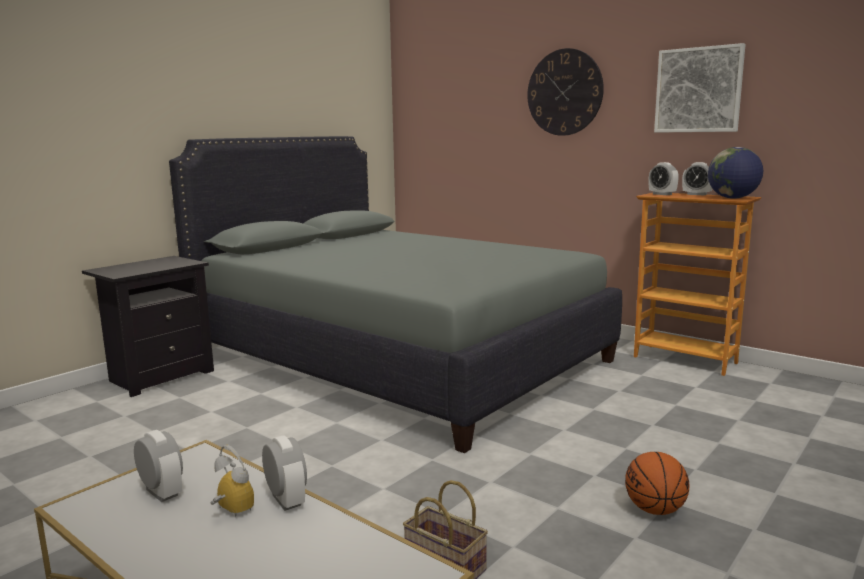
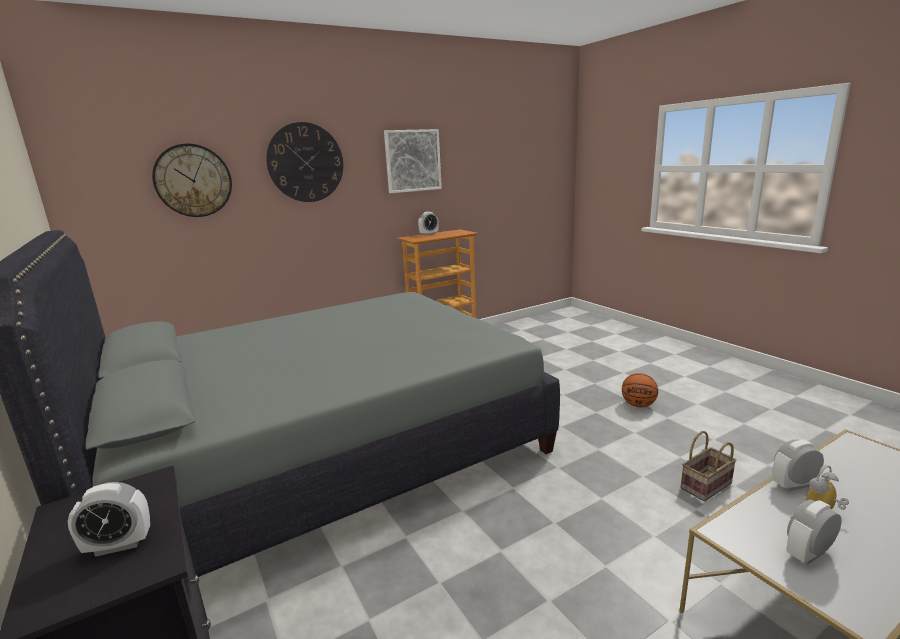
camera: 70 degrees left, 5 degrees up
(472, 108) = (193, 180): none -> wall clock
(662, 194) = (415, 238): alarm clock -> alarm clock (119, 545)
(732, 198) = (459, 232): globe -> none

